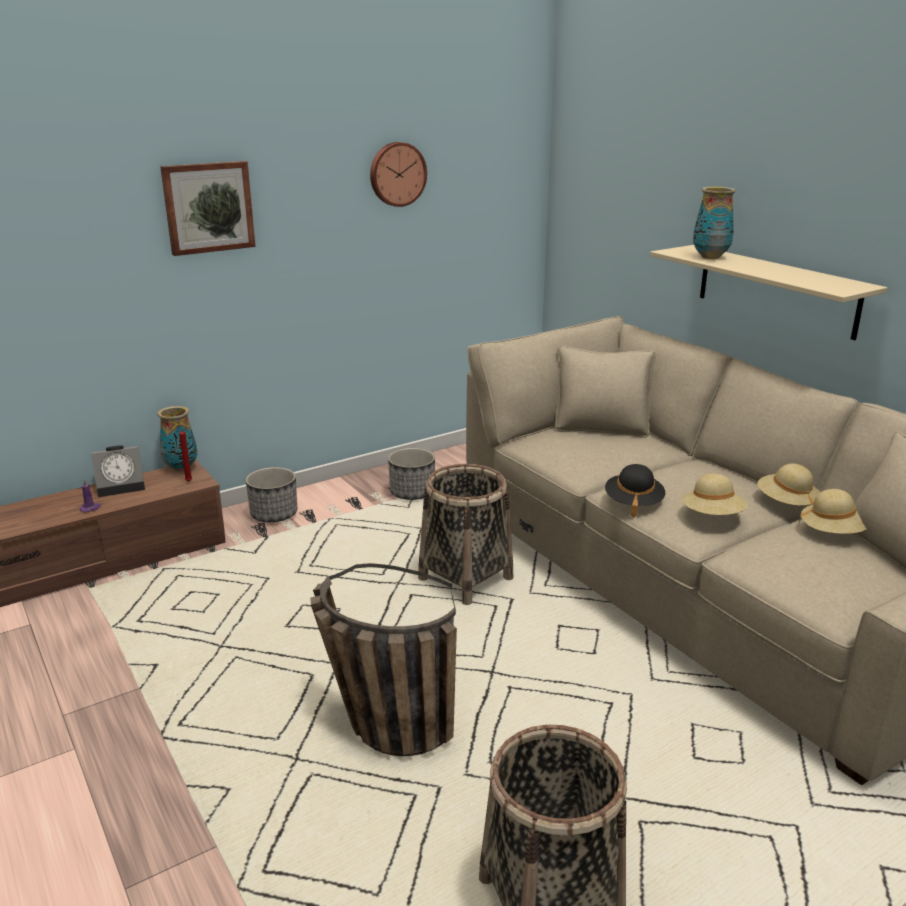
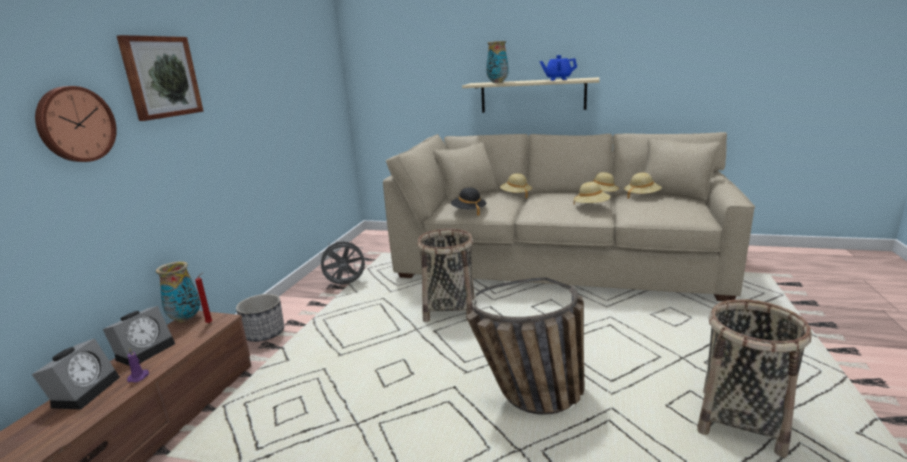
camera: 40 degrees left, 5 degrees down
(54, 502) = (85, 390): none -> alarm clock
(397, 174) = (275, 57): wall clock -> wall clock (75, 124)
(412, 493) = (345, 285): planter -> grey fan
(633, 503) = (546, 216): black hat -> black hat (468, 211)
(666, 452) = (516, 195): none -> beige hat
(803, 275) = (558, 79): none -> blue teapot

